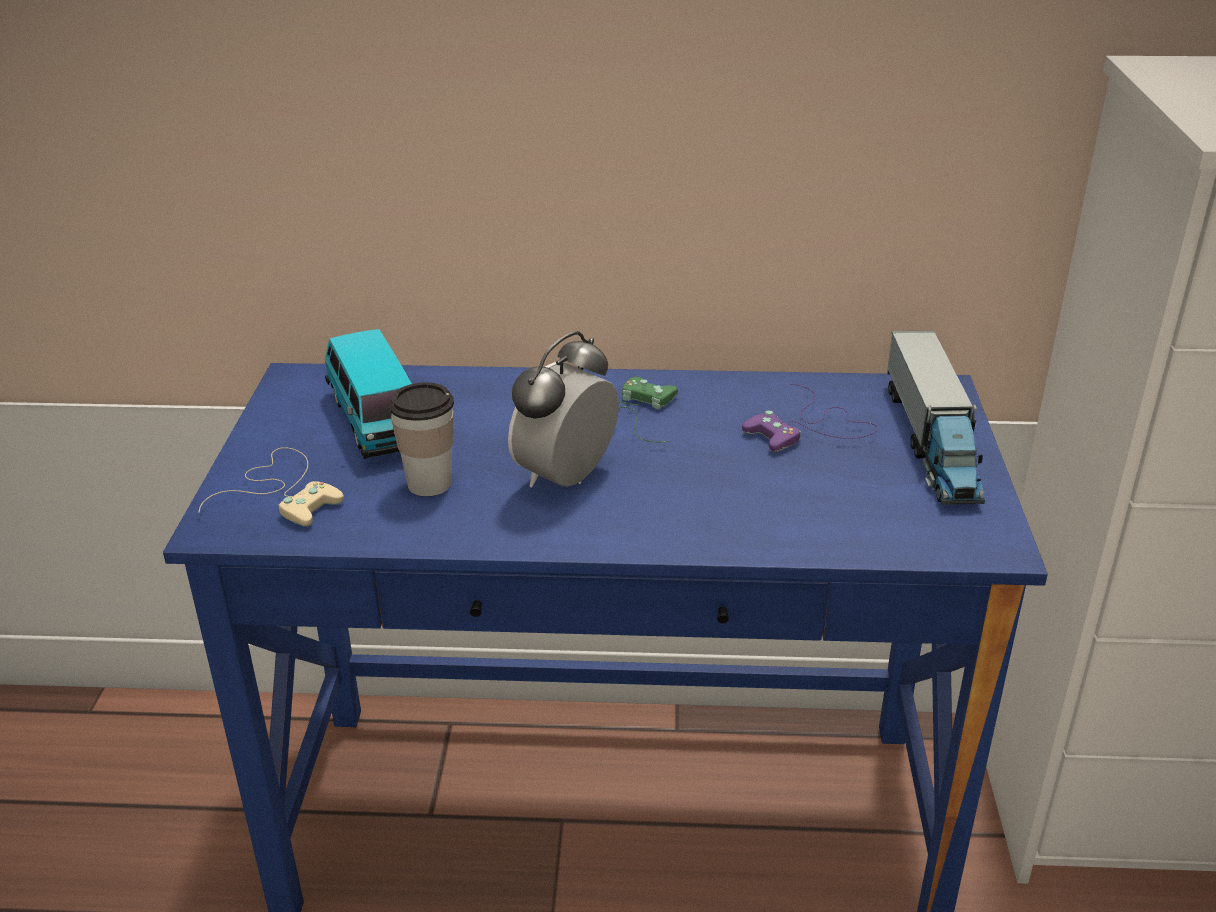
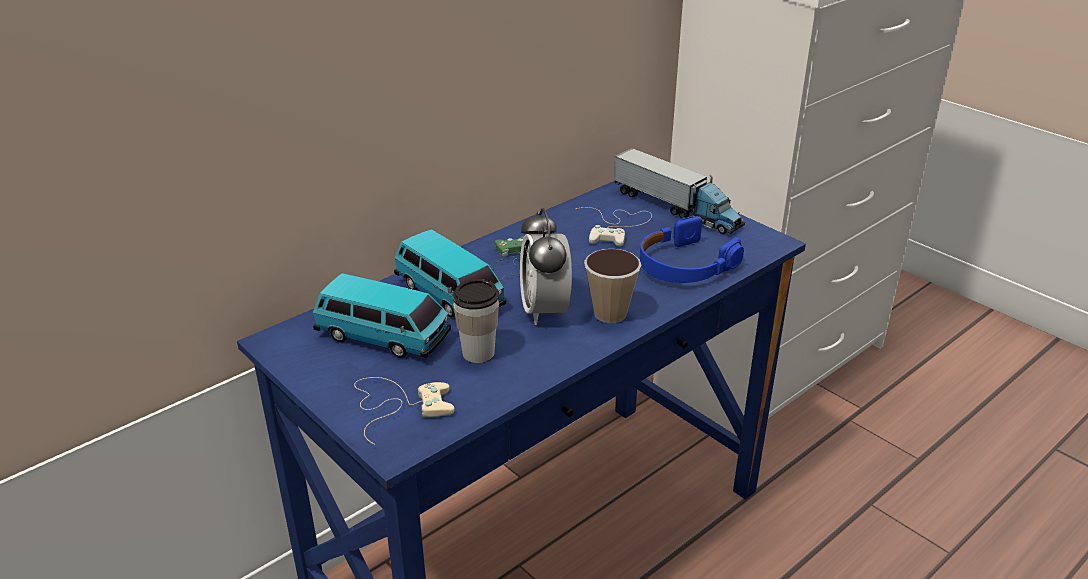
camera: 45 degrees left, 0 degrees up
(502, 413) = (449, 296): none -> toy car
(627, 519) = (610, 314): none -> cup
(811, 428) = (616, 227): purple game controller -> white game controller
(816, 512) = (684, 265): none -> blue headphones

